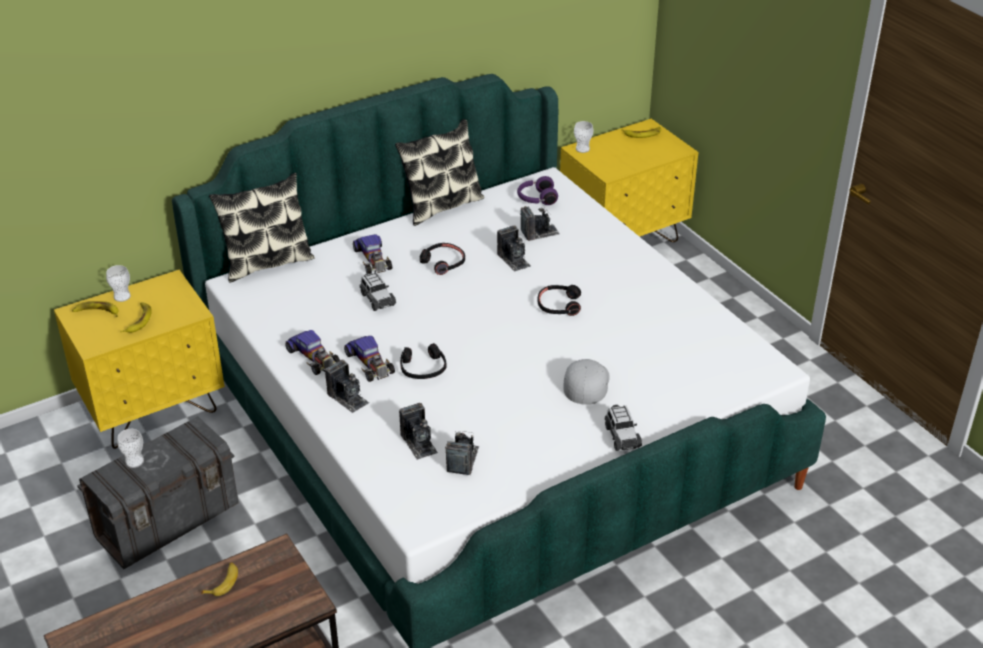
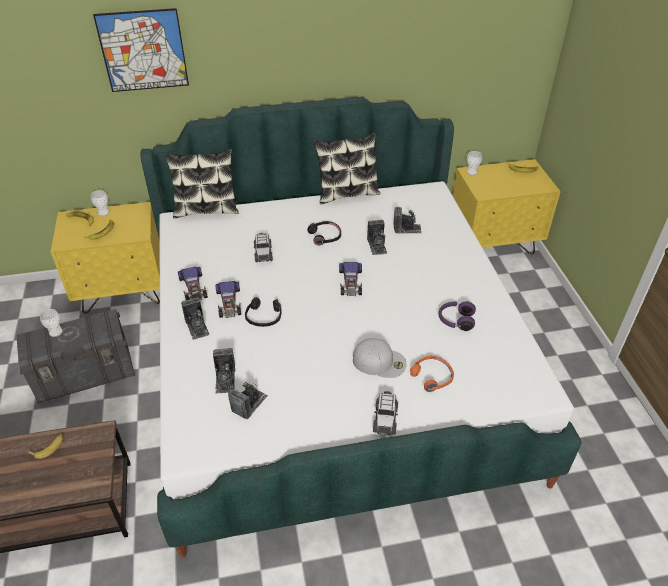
camera: 20 degrees right, 5 degrees up
(175, 66) = (143, 51): none -> picture
(373, 259) = (277, 222): toy car -> toy car (350, 282)
(536, 199) = (418, 202): purple headphones -> purple headphones (455, 320)
(559, 305) = (392, 290): black headphones -> none
(585, 382) = (380, 361): white cap -> white cap turned 75 degrees clockwise
(650, 383) = (432, 376): none -> orange headphones

